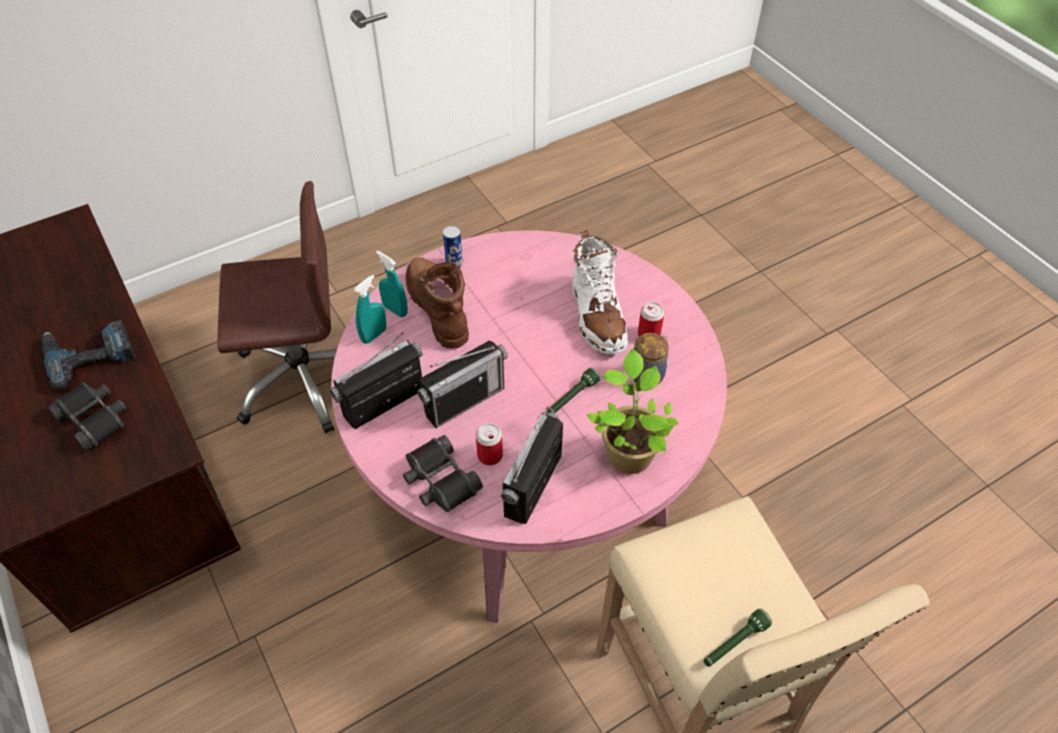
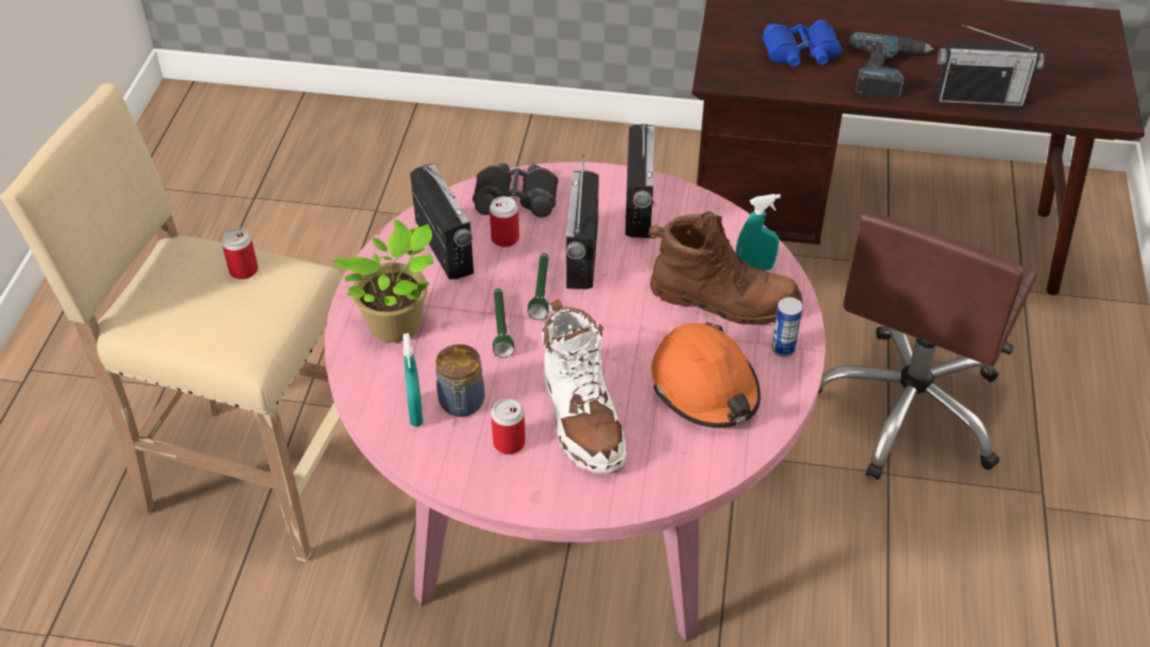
camera: 130 degrees right, 5 degrees down
(94, 419) = (801, 53): black binoculars -> blue binoculars
(95, 291) = (979, 98): none -> radio
(374, 335) = (733, 238): turquoise spray bottle -> turquoise spray bottle (416, 412)
(518, 279) = (705, 387): none -> orange hard hat
(597, 315) = (581, 417): white boot -> white boot turned 135 degrees counterclockwise
(683, 598) = (243, 270): none -> can
(734, 643) = (178, 274): green flashlight -> green flashlight (541, 291)

